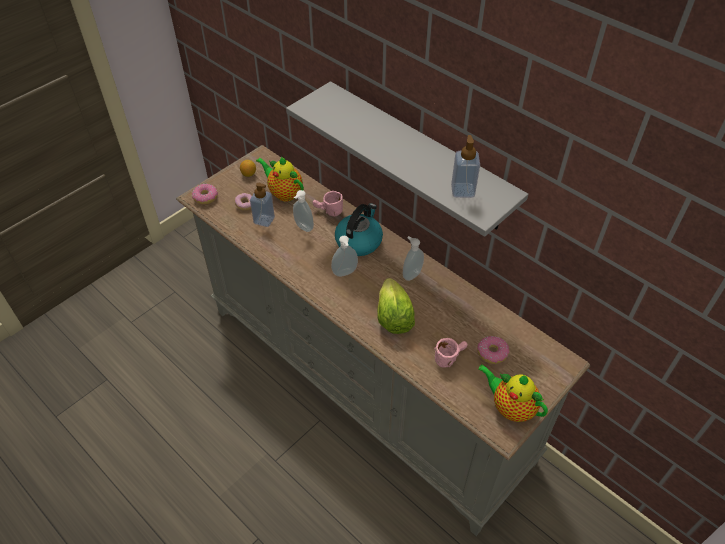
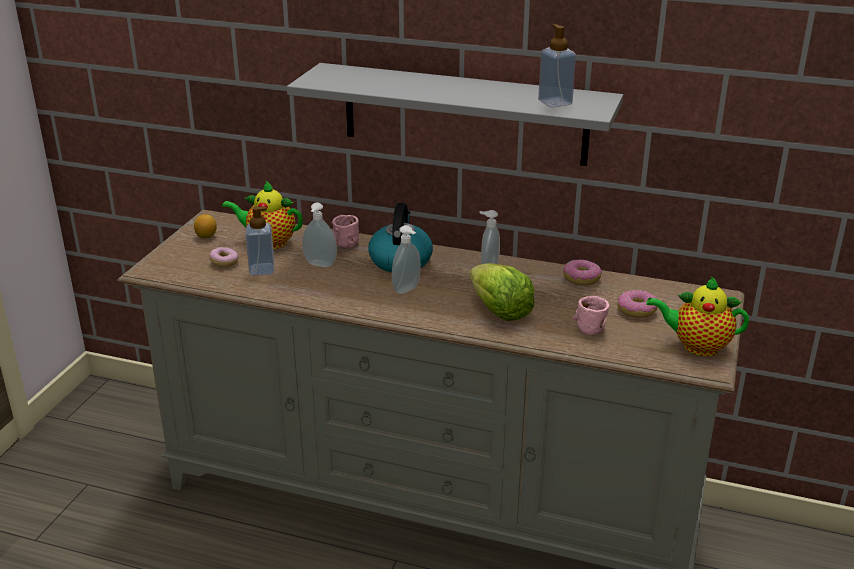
camera: 25 degrees left, 20 degrees down
(205, 197) = (163, 268): donut -> donut (581, 278)

